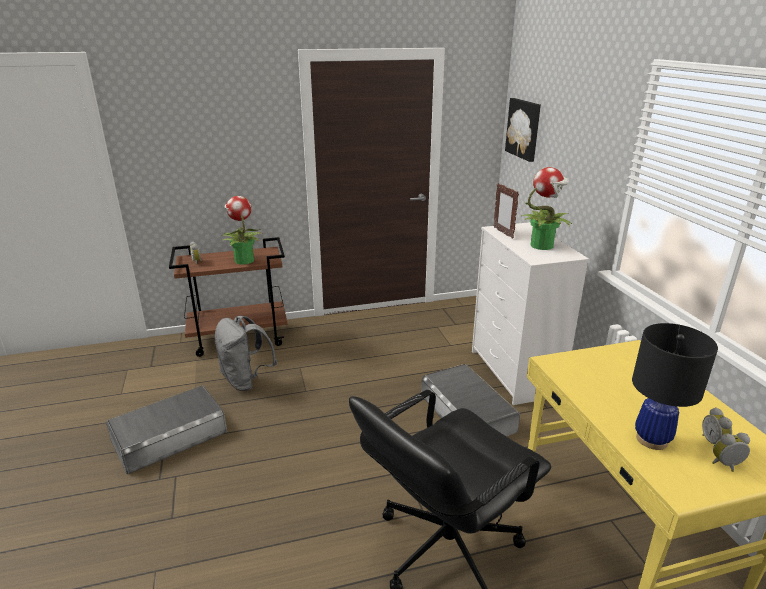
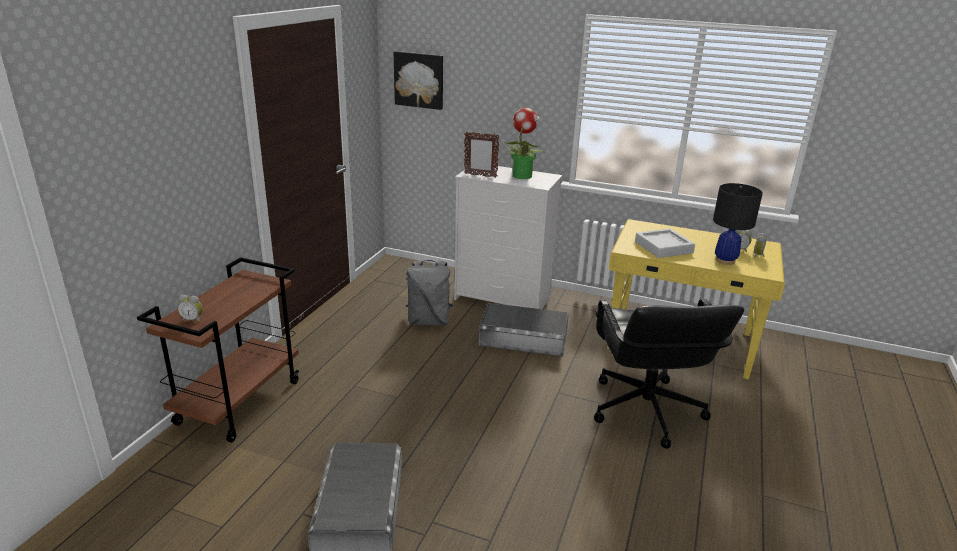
camera: 55 degrees left, 0 degrees up
(244, 260) = (244, 295): potted plant -> none
(246, 380) = (330, 425): grey backpack -> grey backpack (429, 321)
(603, 383) = (663, 247): none -> grey tray

